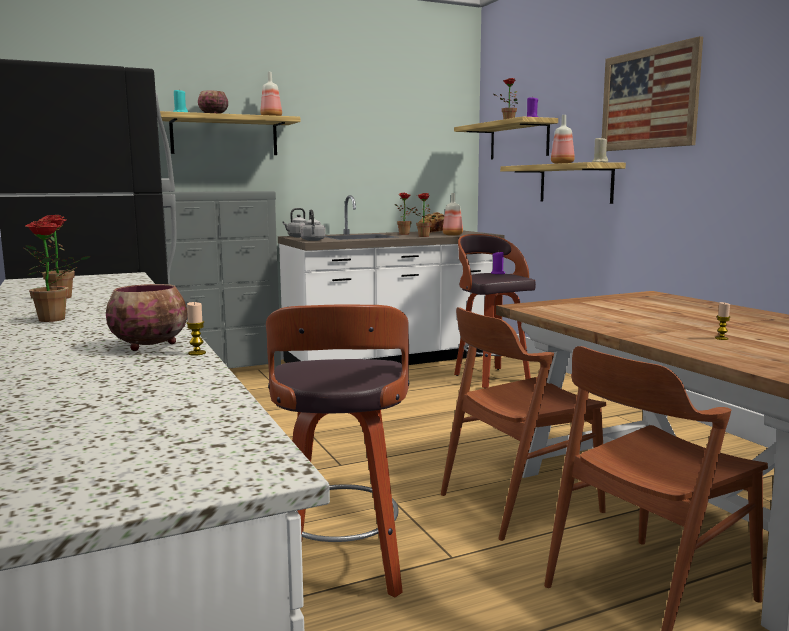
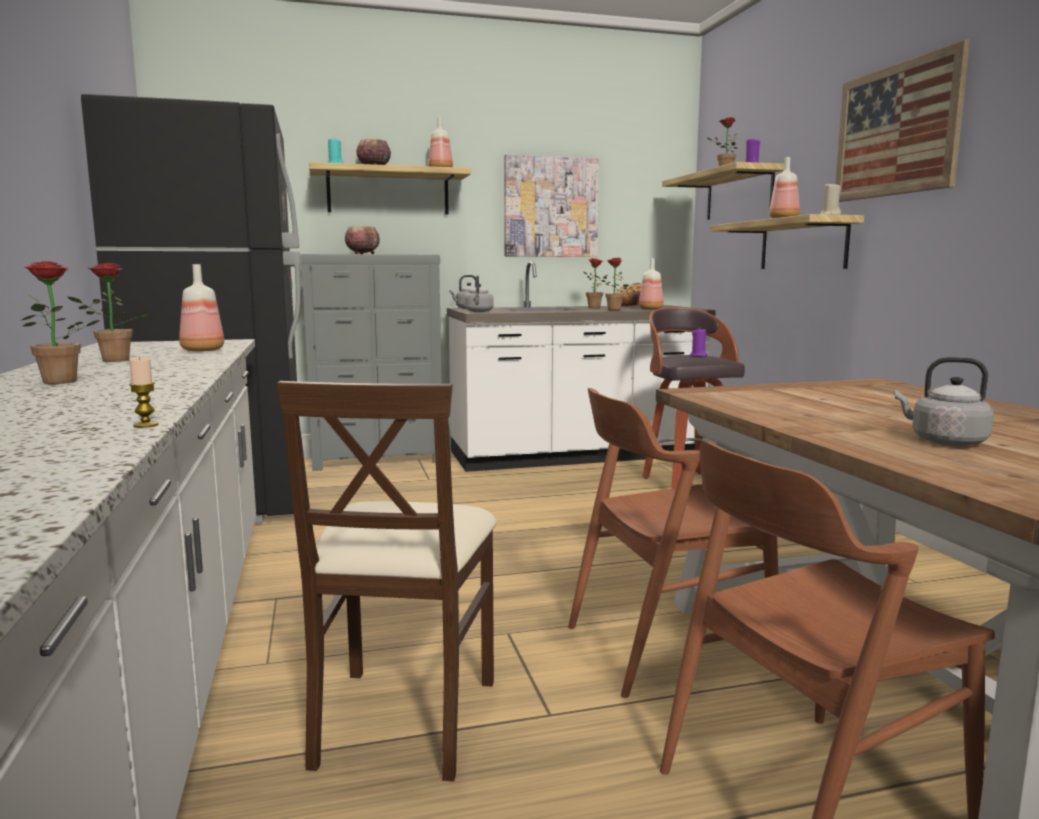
camera: 10 degrees right, 0 degrees up
(120, 285) = (202, 350): none -> bottle
(151, 346) = (109, 414): bowl -> bowl (363, 254)
(342, 571) = (403, 718): stool -> beige chair
(363, 148) = (551, 207): none -> picture
(721, 338) = (944, 442): candle -> grey kettle

